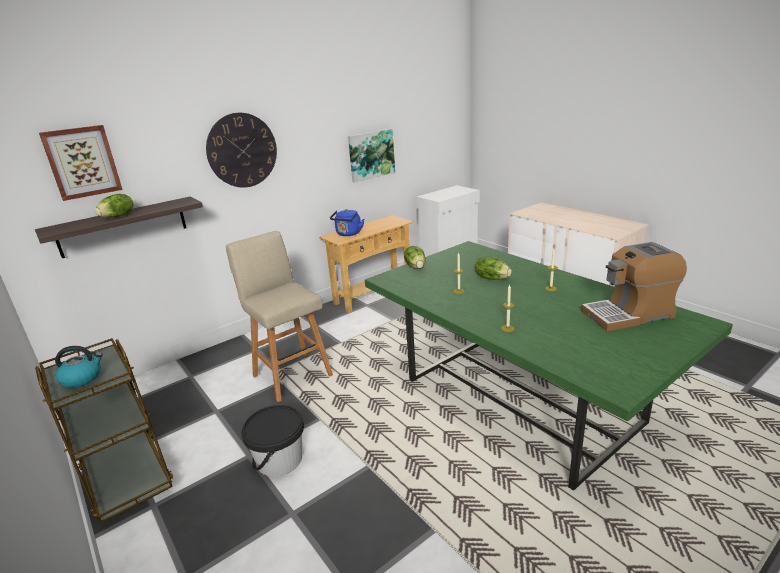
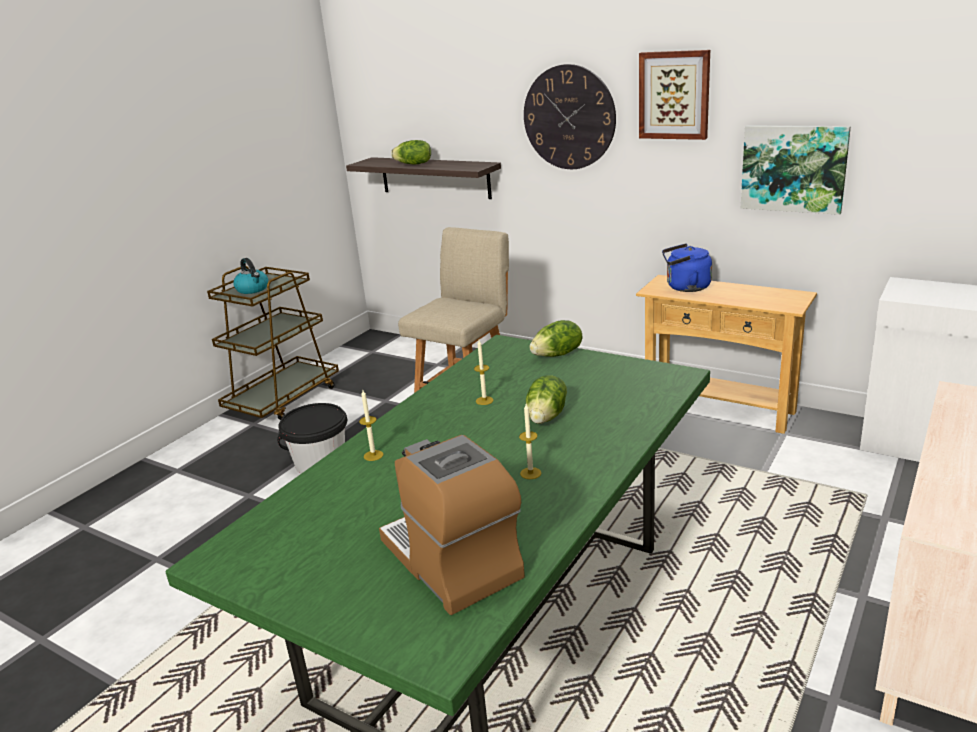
camera: 70 degrees right, 0 degrees up
(82, 162) = (411, 100): picture -> picture (674, 95)

